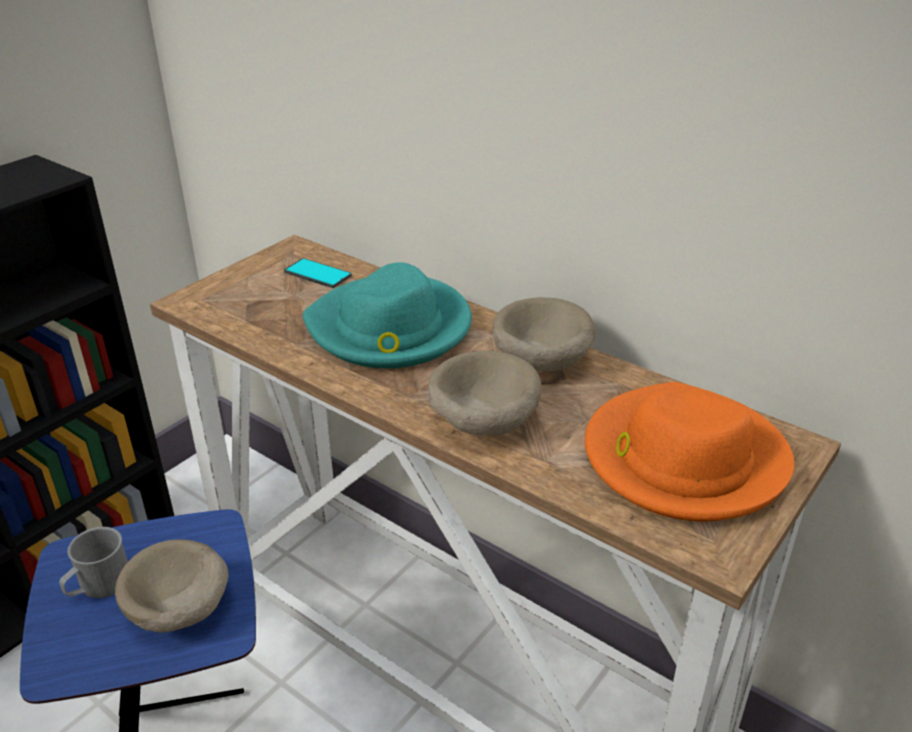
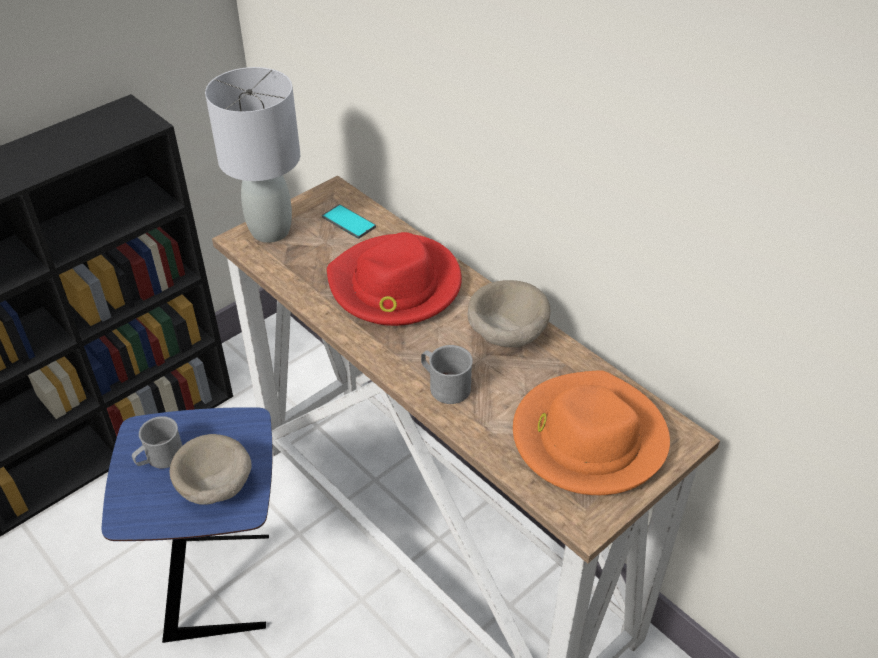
camera: 10 degrees right, 10 degrees up
(224, 290) = (271, 231): none -> grey table lamp
(390, 328) = (395, 286): turquoise hat -> red hat
(482, 423) = (444, 385): beige bowl -> grey mug

